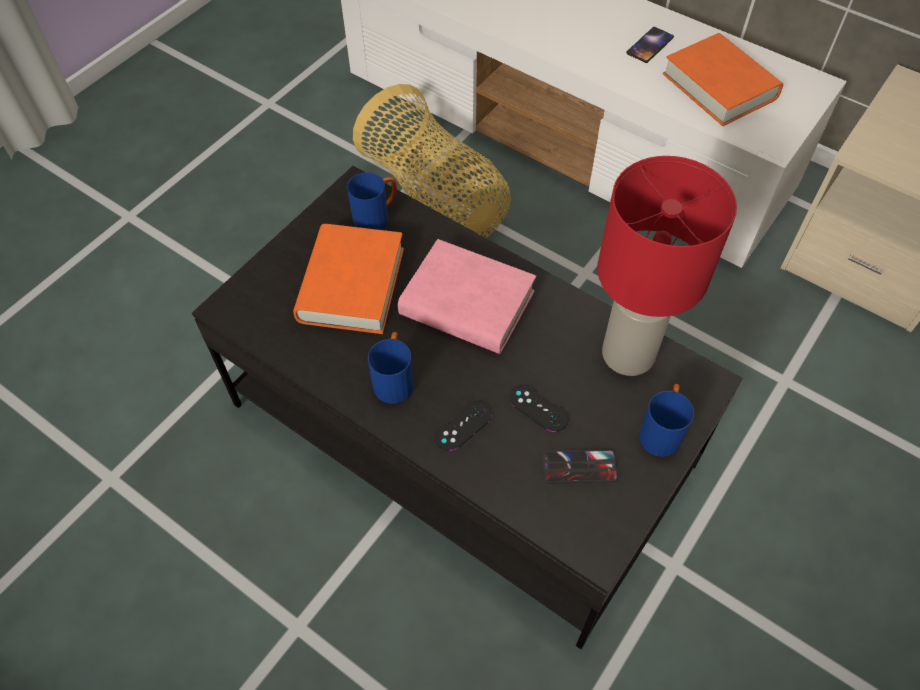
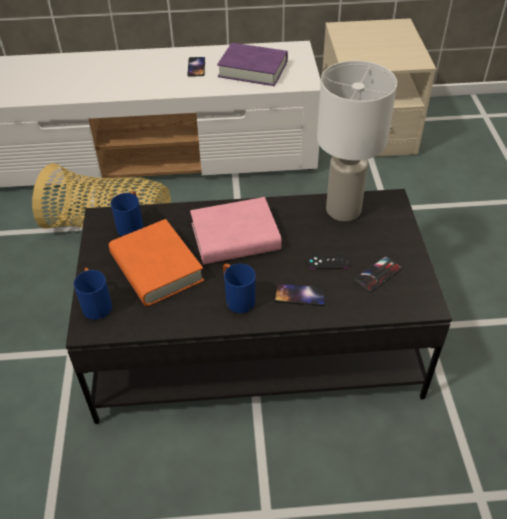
camera: 40 degrees left, 10 degrees down
(463, 426) = (300, 295): black game controller -> phone
(628, 353) = (343, 209): red table lamp -> white table lamp
(661, 430) = (396, 233): blue mug -> blue mug (96, 304)
(719, 86) = (253, 69): orange book -> purple book

